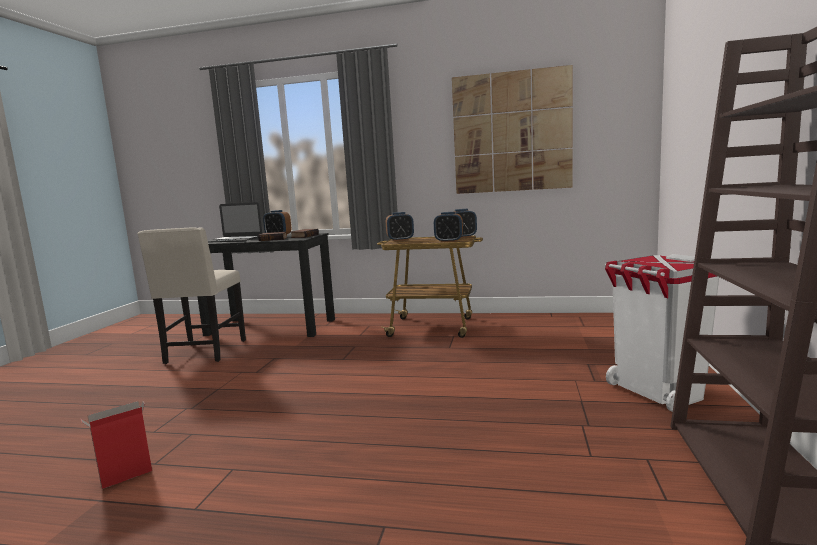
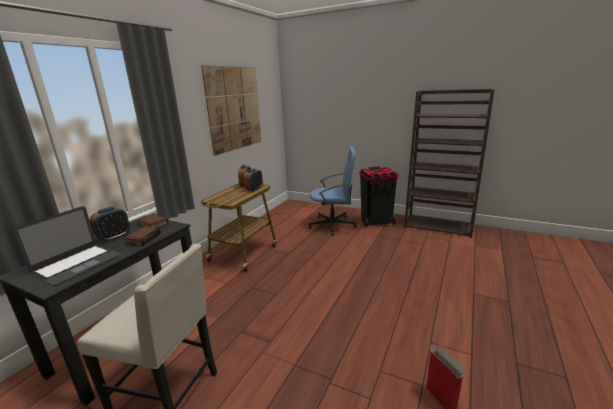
camera: 75 degrees left, 10 degrees up
(400, 240) = (220, 199): alarm clock -> none
(584, 358) = (333, 225): none -> blue office chair
(657, 393) = (376, 222): white trash can -> black trash can

